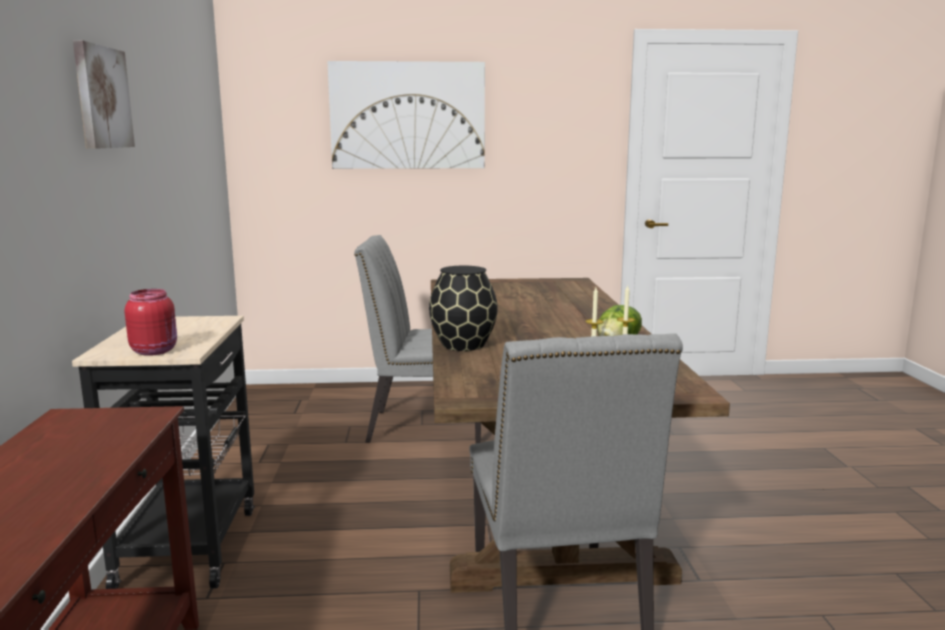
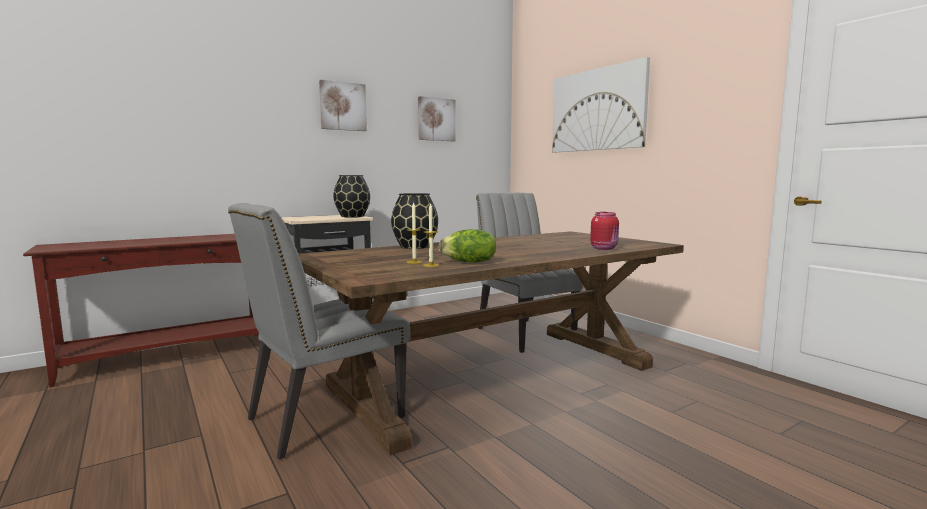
camera: 60 degrees right, 5 degrees down
(155, 351) = (297, 218): red jar -> red jar (604, 248)
(178, 116) = (436, 119): none -> picture
(196, 321) = (353, 216): none -> black vase

